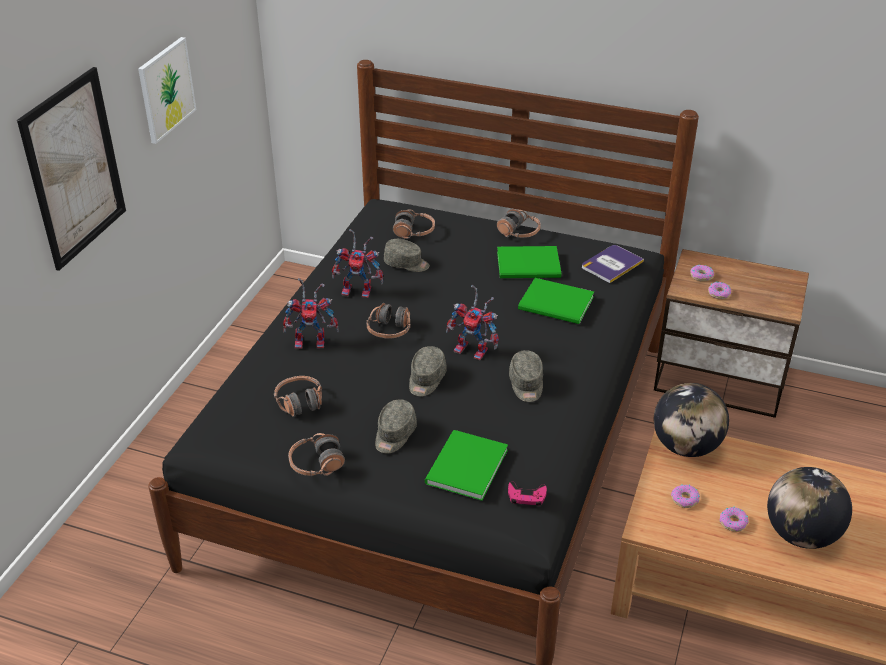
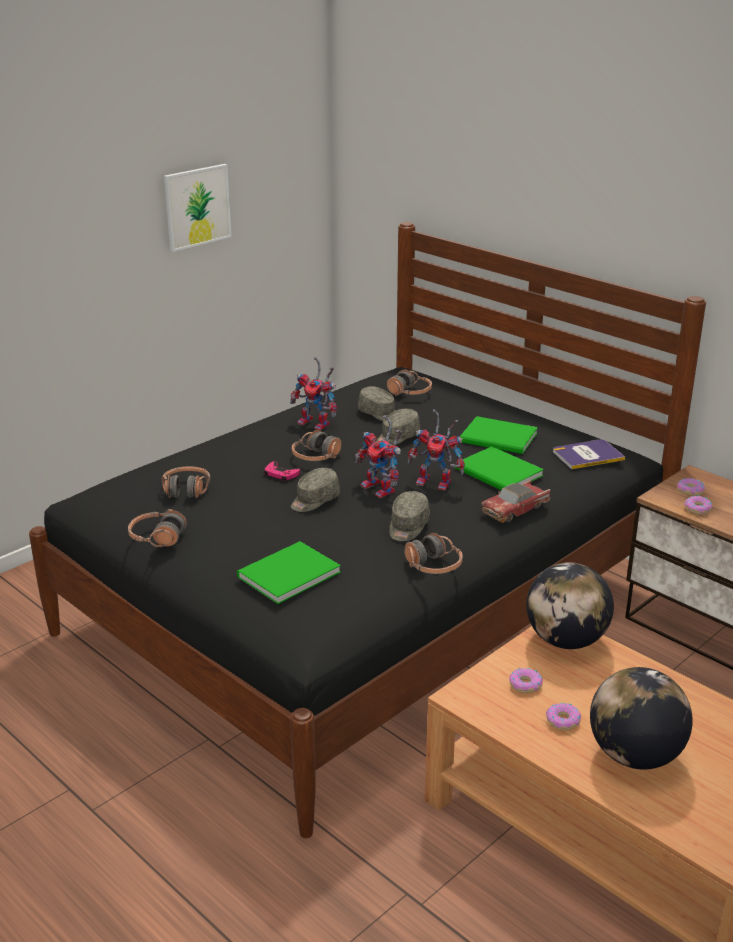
camera: 25 degrees right, 10 degrees down
(74, 168) = (68, 241): picture -> none
(313, 341) = (240, 450): toy robot -> toy robot (437, 482)
(394, 435) = (245, 533): grey cap -> grey cap (397, 437)
(519, 232) = (514, 413): headphones -> headphones (433, 566)
(526, 496) = (325, 613): pink game controller -> pink game controller (281, 474)
(595, 338) = (515, 508): none -> toy car

